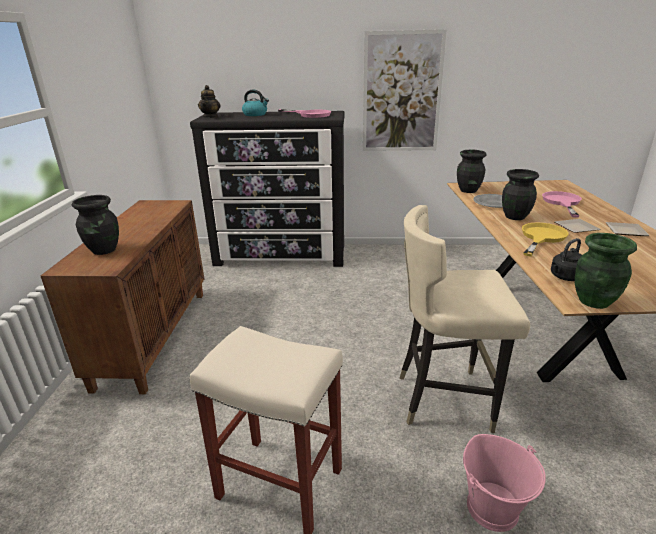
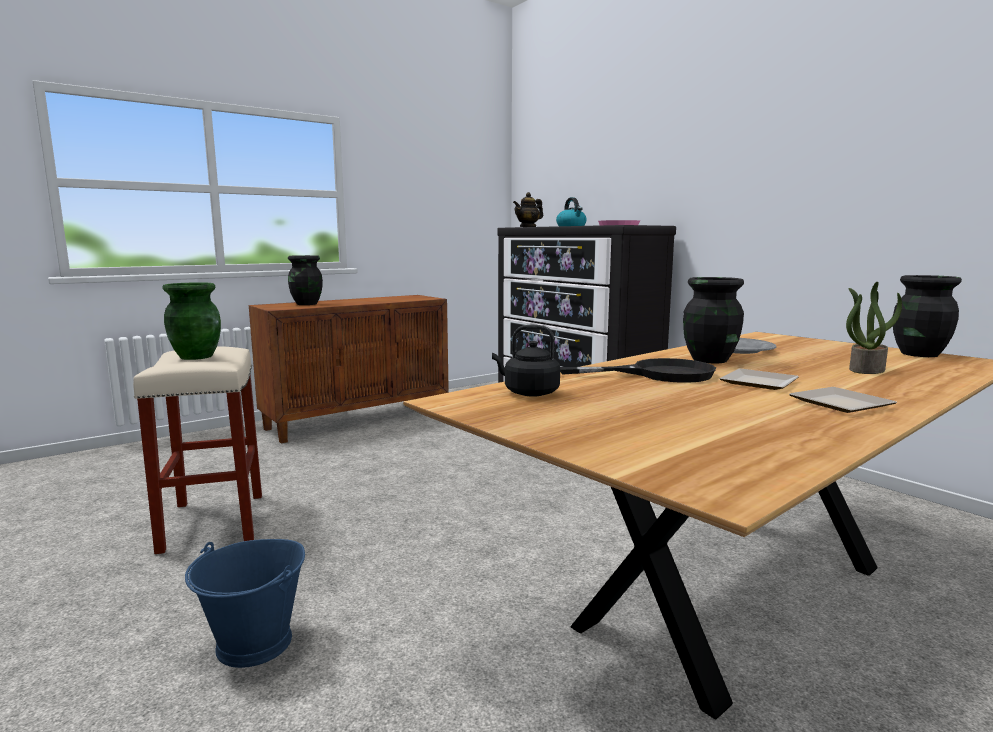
camera: 50 degrees right, 15 degrees down
(401, 93) = (754, 200): picture -> none
(445, 399) = (430, 564): beige chair -> none
(468, 190) = (754, 338): black vase -> black vase (919, 354)
(493, 508) = (255, 644): pink bucket -> blue bucket
(541, 237) = (658, 374): yellow frying pan -> black frying pan
(562, 202) = (866, 369): pink frying pan -> potted plant
(593, 301) = (468, 407): green vase -> green vase (196, 356)

